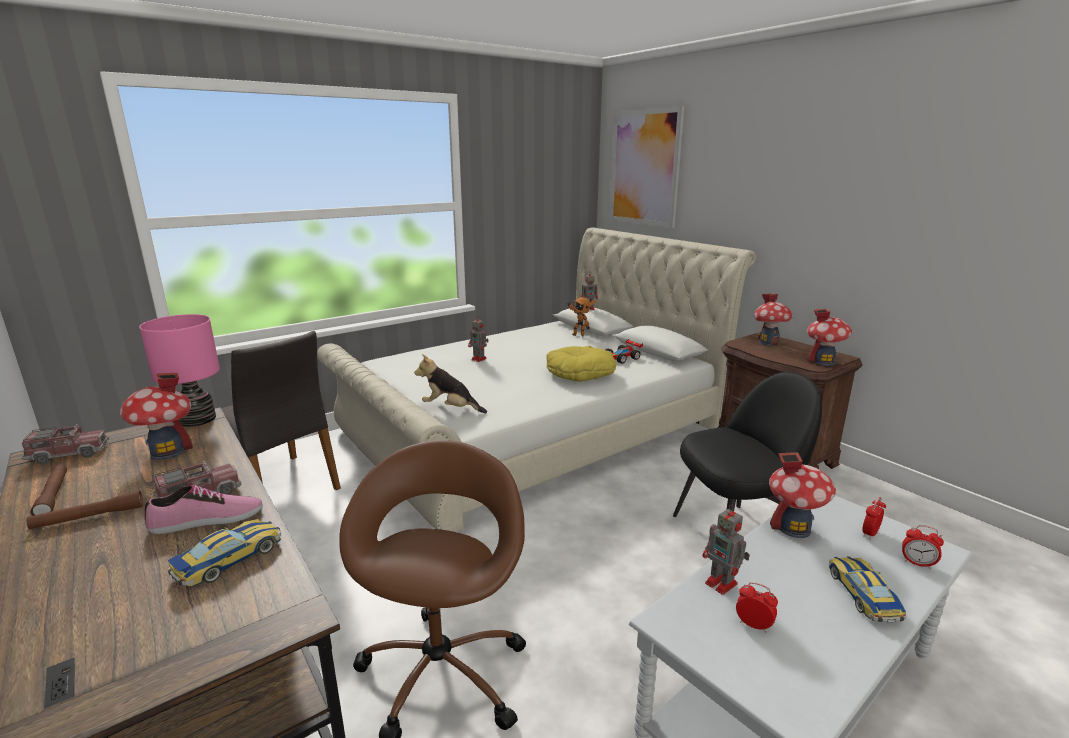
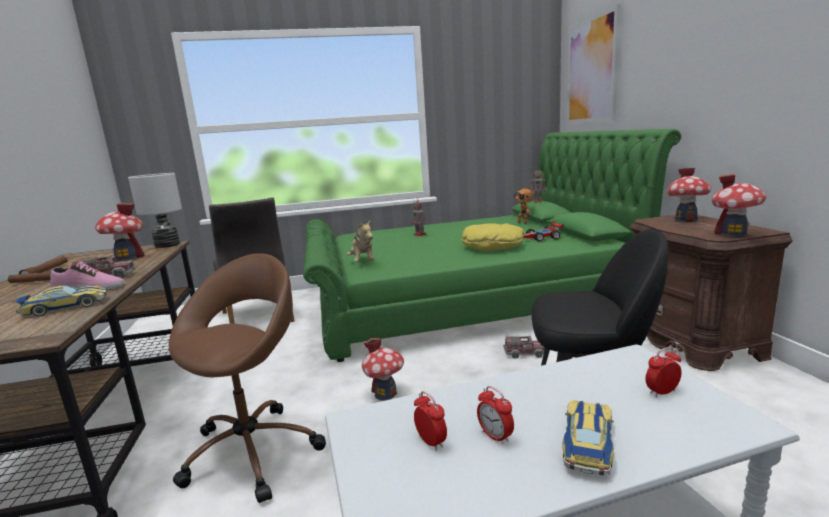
camera: 25 degrees right, 5 degrees down
(69, 454) = (84, 255): toy truck -> toy truck (524, 353)
(197, 419) = (167, 245): pink table lamp -> grey table lamp
(450, 408) = (362, 262): plush toy -> plush toy turned 150 degrees counterclockwise
(534, 428) = (466, 298): beige bed -> green bed
(722, 584) = (440, 404): toy robot -> none
(793, 528) = (571, 373): toy house -> toy house (385, 394)
(917, 563) = (697, 429): alarm clock -> alarm clock (495, 436)

